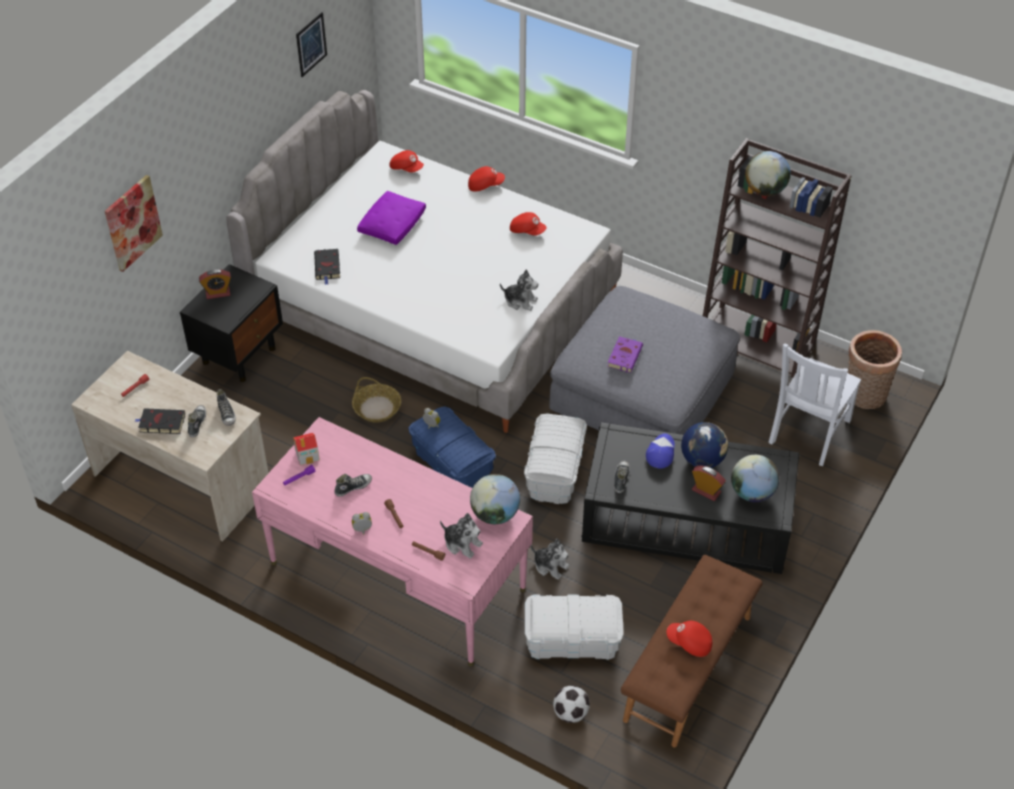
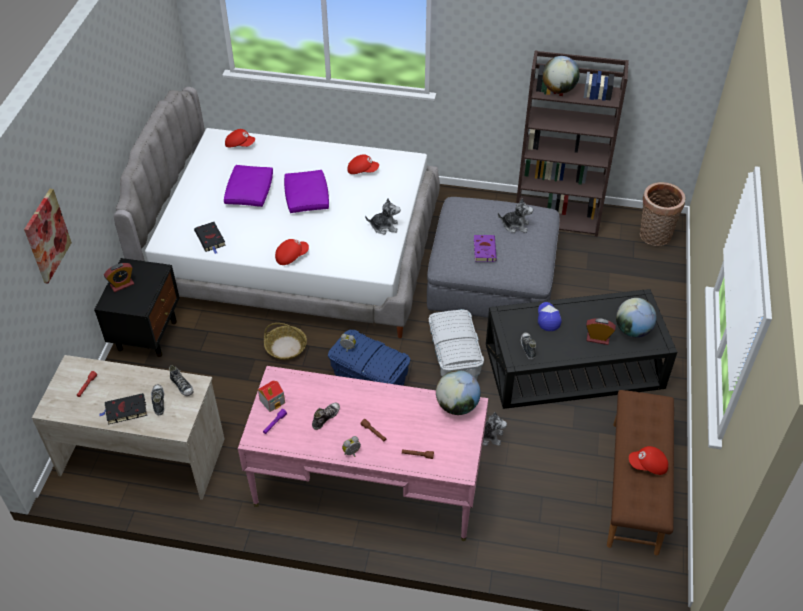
camera: 20 degrees left, 0 degrees up
(311, 44) = (145, 51): picture -> none
(451, 246) = (306, 197): none -> purple pillow
(462, 543) = (442, 439): plush toy -> plush toy (515, 225)
(485, 185) = (311, 143): red cap -> red cap (291, 256)
(570, 713) = (563, 554): football -> none
(572, 640) = (535, 492): white storage box -> none
(702, 460) = (582, 315): globe -> none
(808, 433) = (629, 275): white chair -> none

